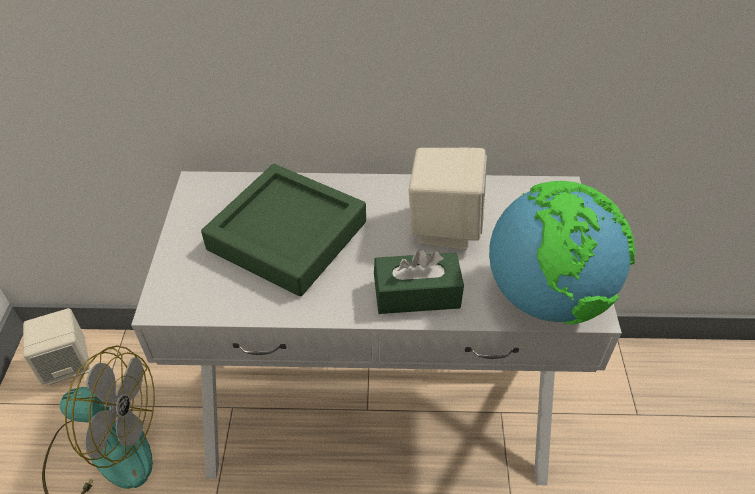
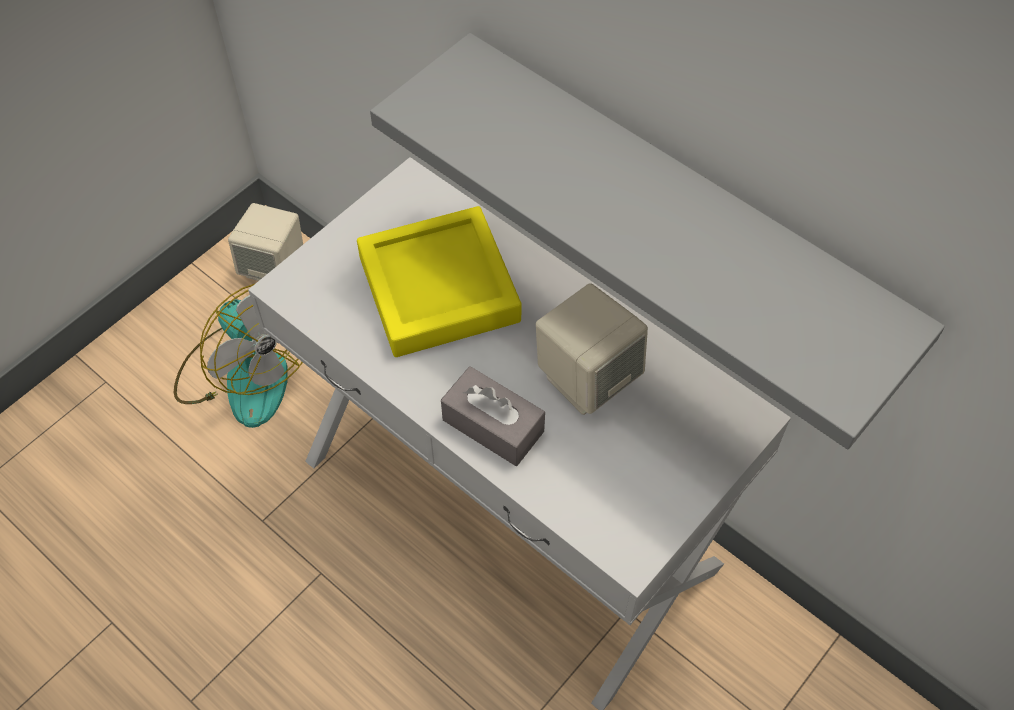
camera: 40 degrees right, 10 degrees up
(287, 236) = (439, 289): green tray -> yellow tray
(416, 294) = (493, 425): green tissue box -> grey tissue box
(454, 54) = (678, 208): none -> grey shelf
(546, 297) = (606, 513): globe -> none

